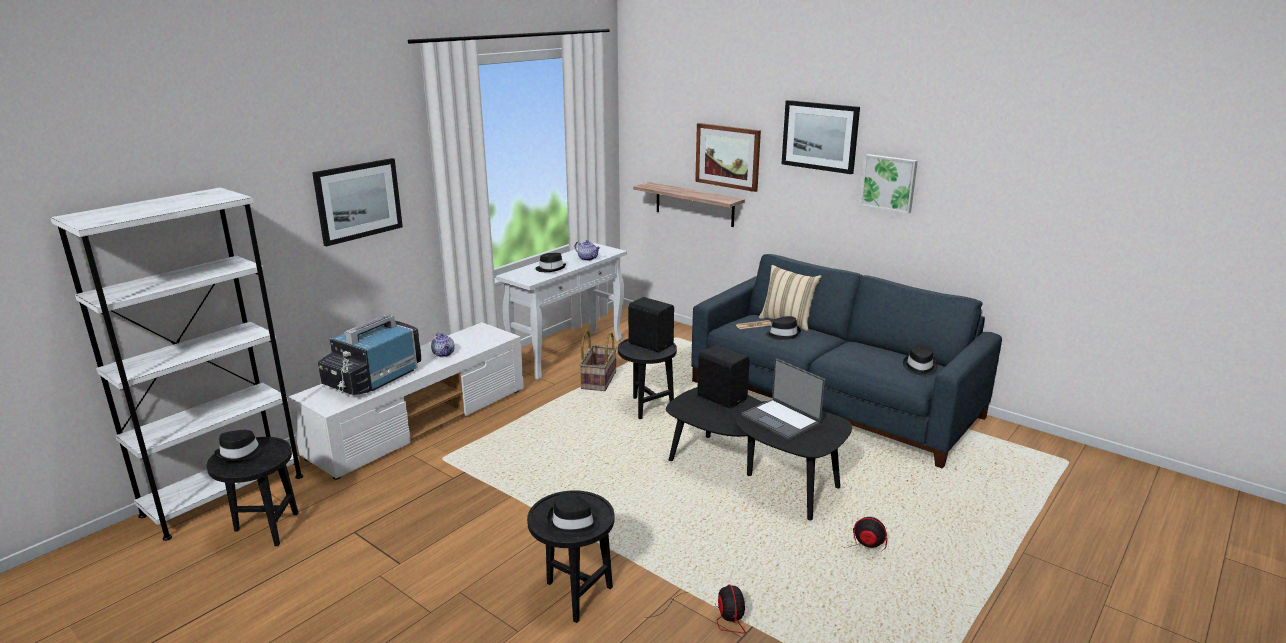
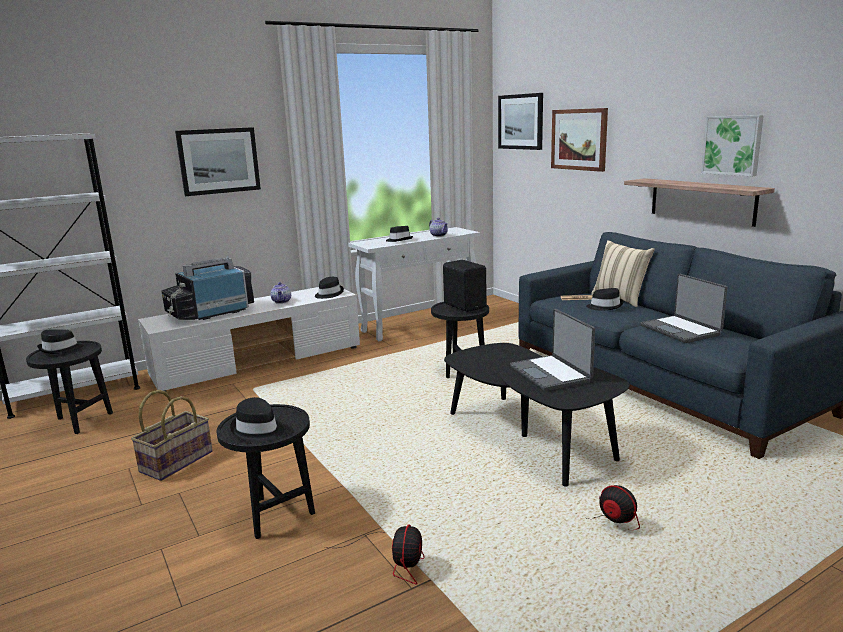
camera: 20 degrees right, 5 degrees down
(598, 380) = (431, 346): basket -> basket (176, 461)
(694, 204) = (551, 191): shelf -> shelf (701, 201)
(722, 397) = (508, 353): black speaker -> none
(820, 136) = (662, 104): picture -> picture (521, 121)
(863, 358) = (681, 330): none -> laptop
(919, 367) = (746, 342): black hat -> black hat (328, 294)

